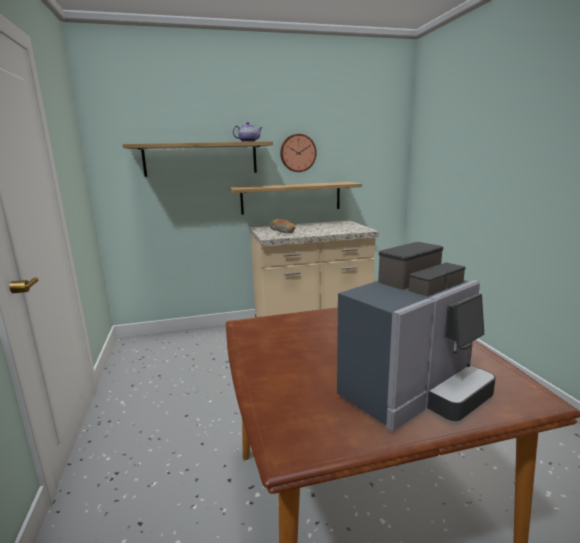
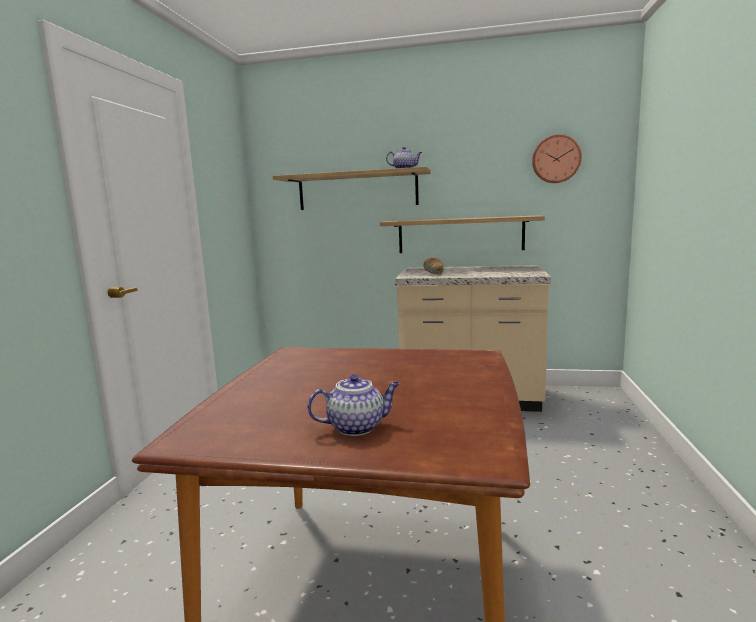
camera: 25 degrees right, 5 degrees down
(297, 153) = (469, 181): wall clock -> wall clock (556, 159)
(414, 393) = (357, 427): coffee machine -> teapot

